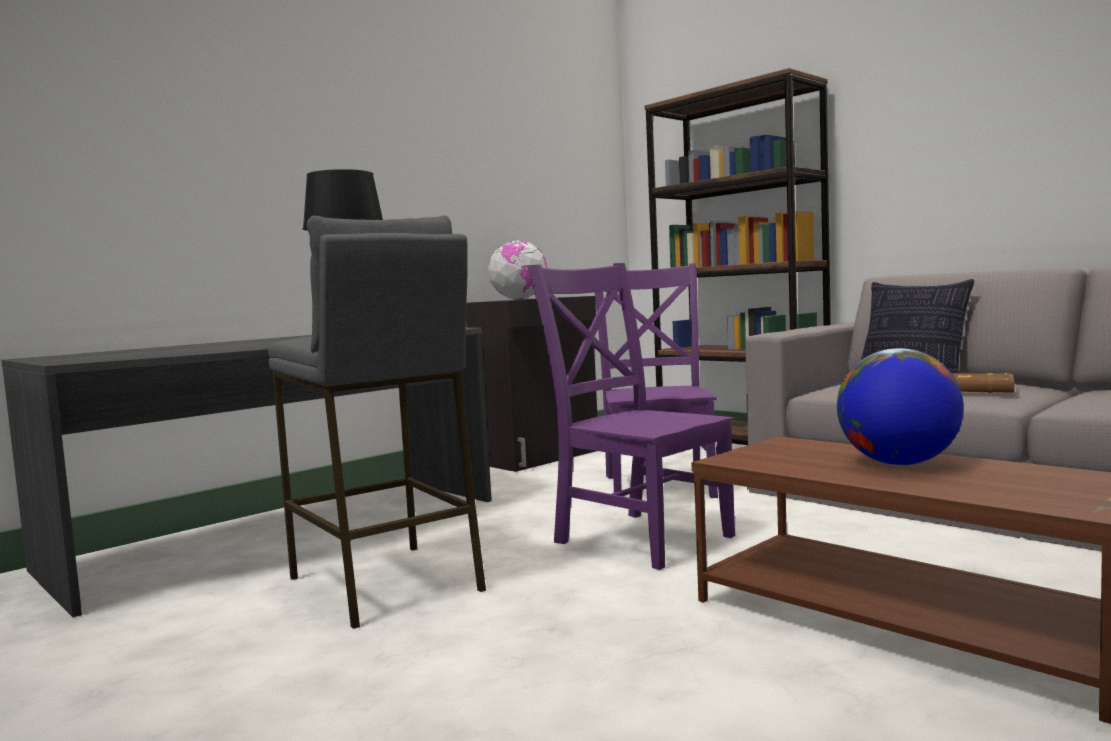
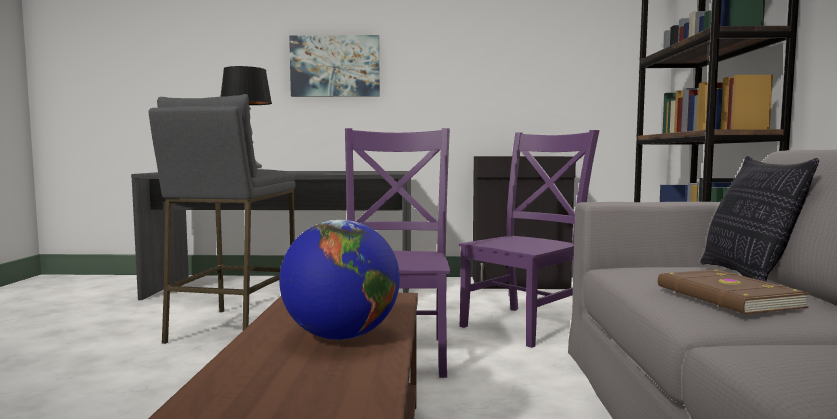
camera: 45 degrees right, 0 degrees up
(277, 171) = (335, 66): none -> picture
(519, 299) = (503, 156): globe -> none

